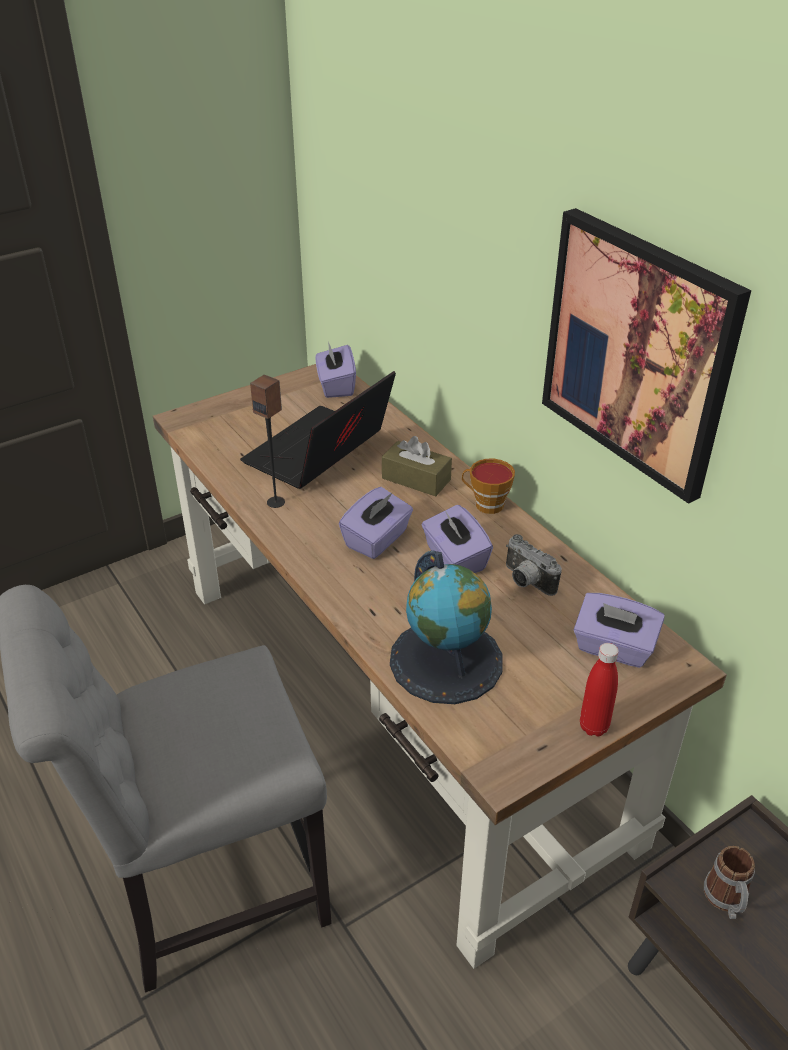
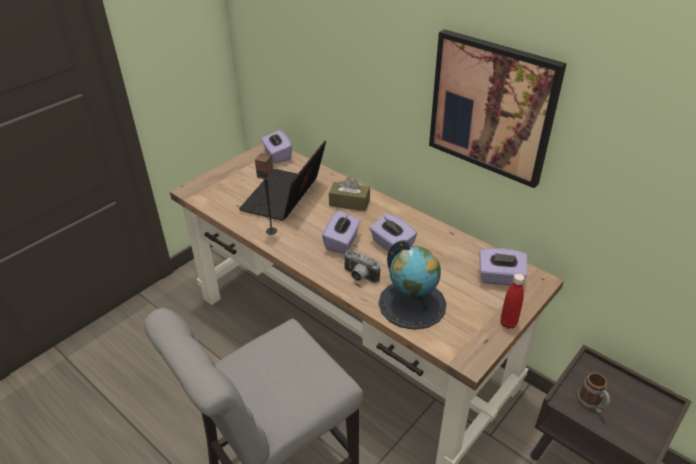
camera: 15 degrees left, 0 degrees up
(485, 504) = (395, 210): cup -> none
(525, 582) = (437, 250): camera -> camera (359, 277)

